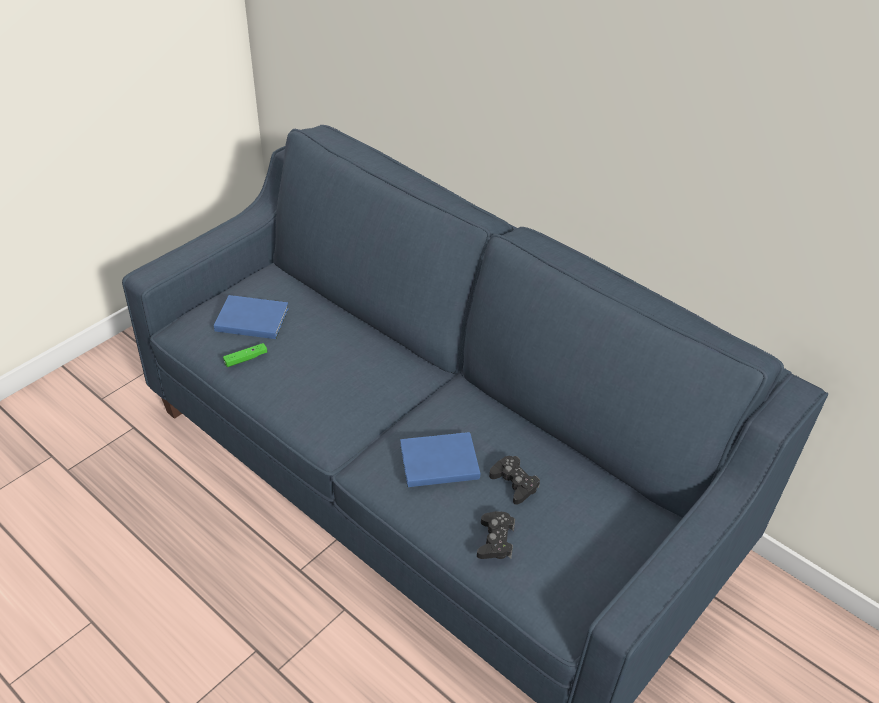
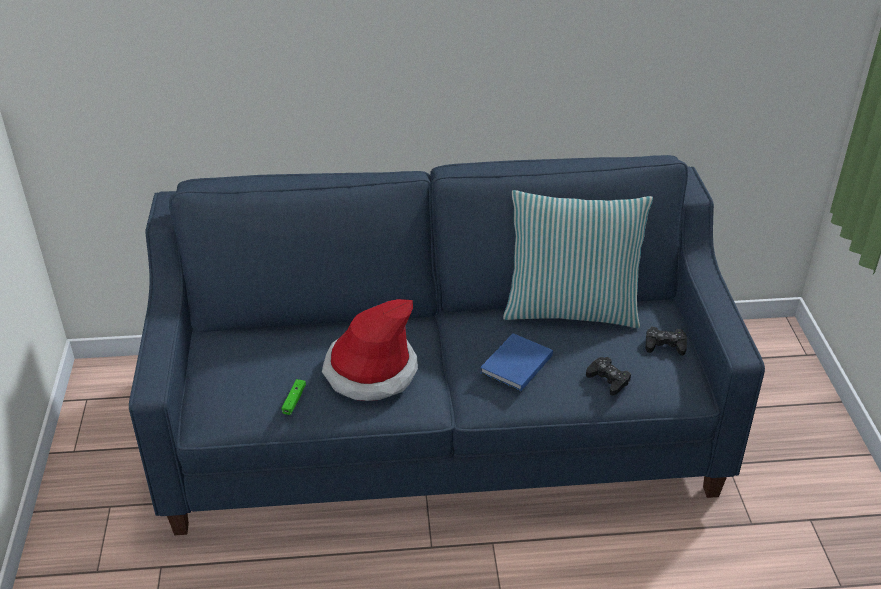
camera: 45 degrees left, 5 degrees down
(250, 318) = (253, 374): blue book -> none
(326, 378) = (370, 371): none -> hat
(514, 483) = (573, 343): black game controller -> black game controller (665, 345)
(562, 453) = (571, 309): none -> pillow

